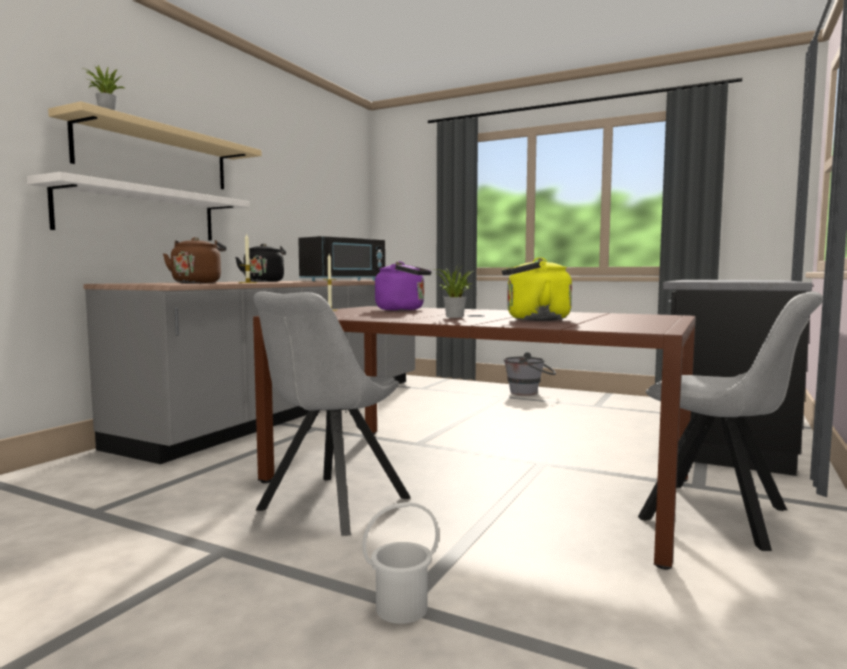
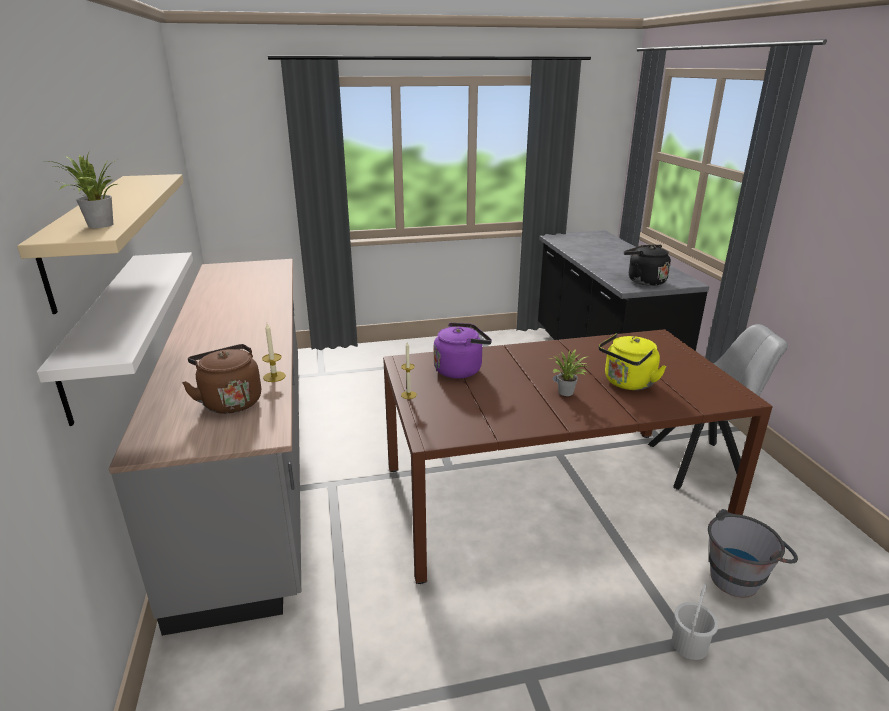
camera: 40 degrees left, 20 degrees up
(264, 281) = (219, 343): black kettle -> black kettle (643, 281)
(332, 505) = (512, 578): grey chair -> none
(346, 280) = (263, 298): black microwave -> none
(529, 392) = (421, 351): grey bucket -> grey bucket (740, 576)

